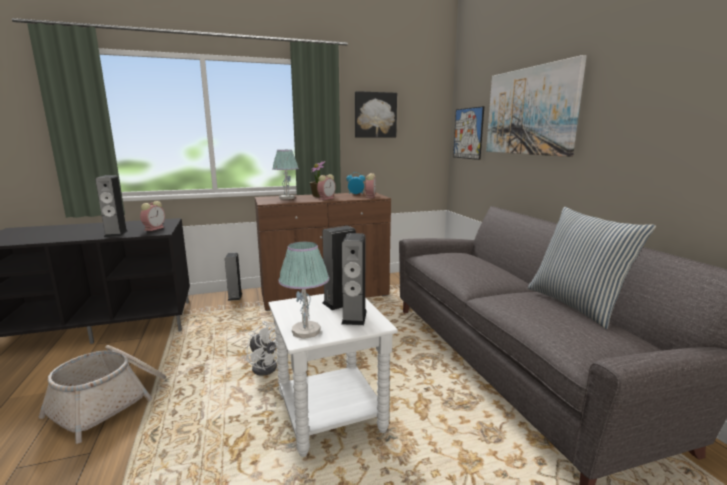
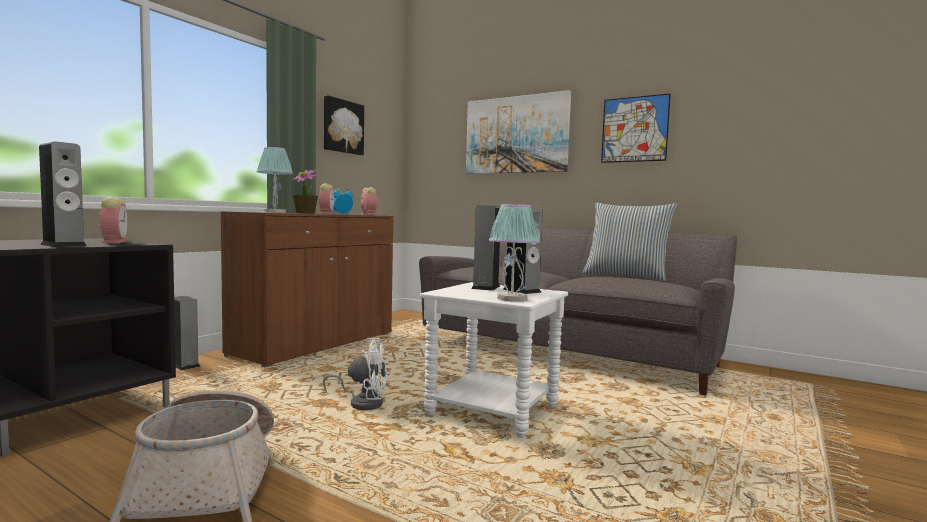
camera: 40 degrees left, 10 degrees down
(468, 133) = (434, 157): picture -> picture (634, 129)

